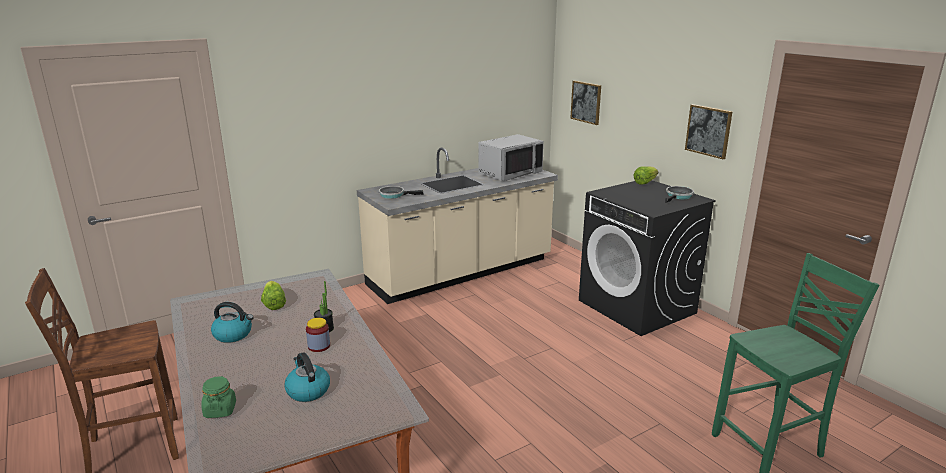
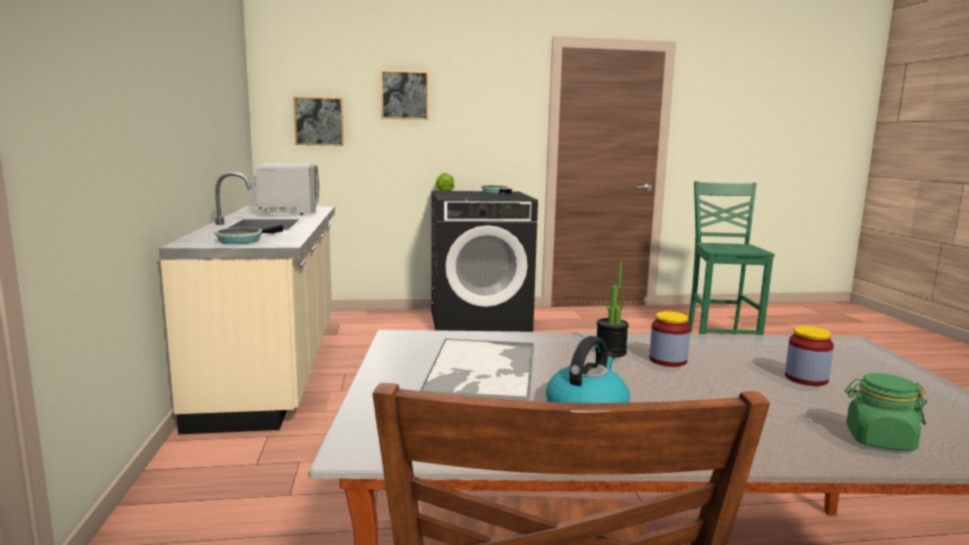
camera: 65 degrees left, 10 degrees down
(274, 304) = (481, 373): lettuce -> tray
(307, 390) = (806, 378): kettle -> jar
(708, 131) = (496, 127): picture -> picture (404, 95)

